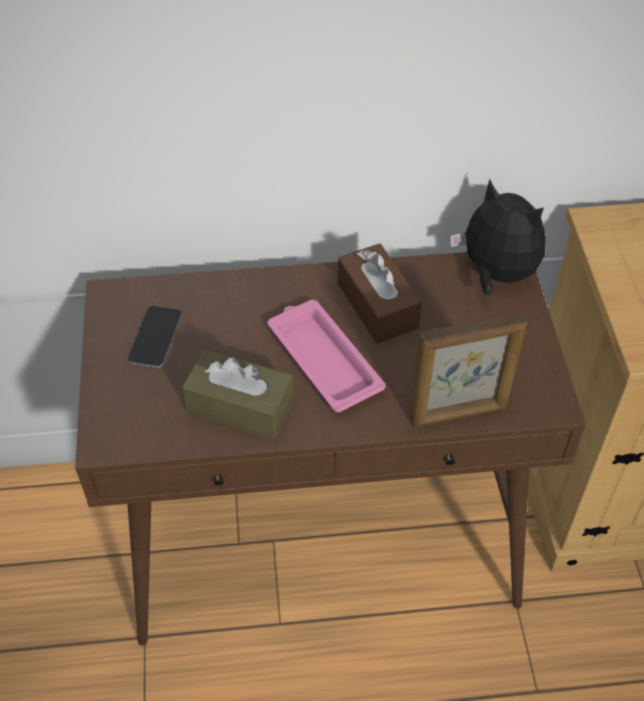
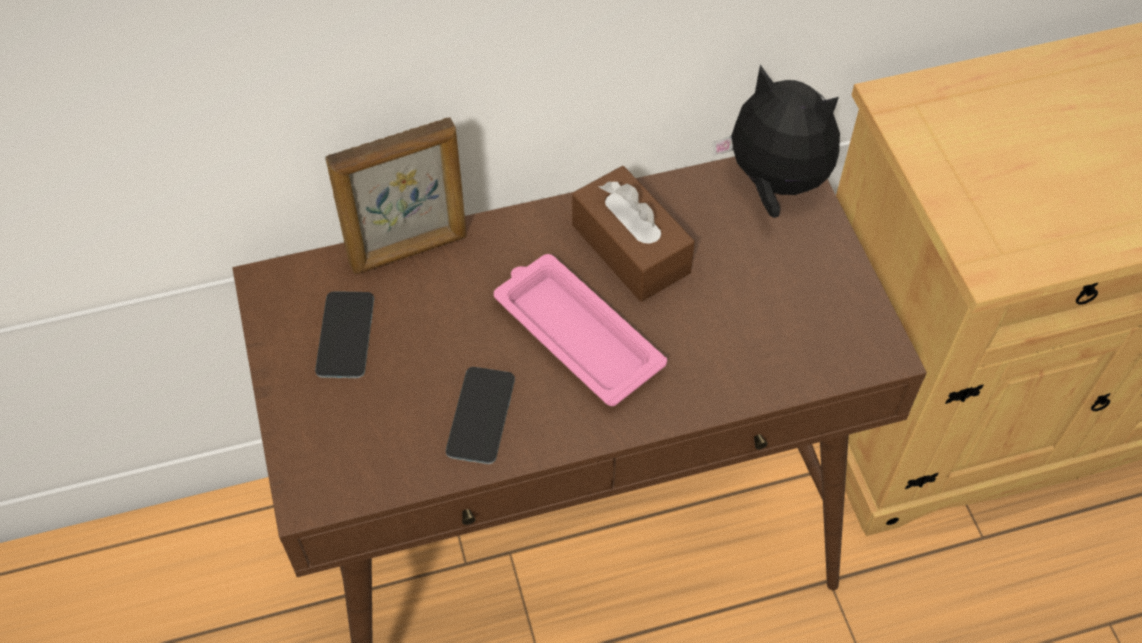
camera: 10 degrees left, 5 degrees up
(240, 406) = (481, 415): brown tissue box -> phone
(458, 413) = (765, 382): picture frame -> picture frame (409, 251)

